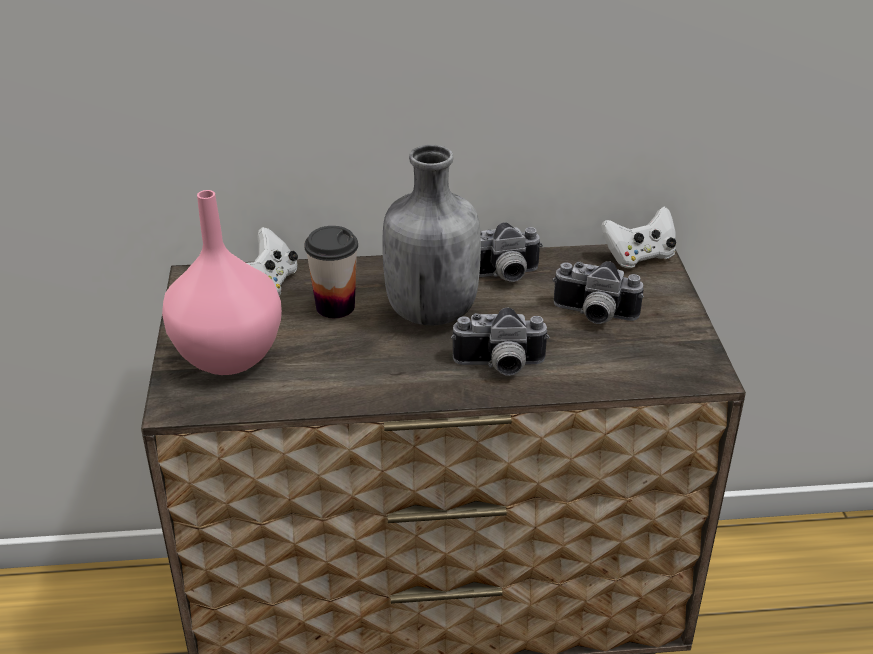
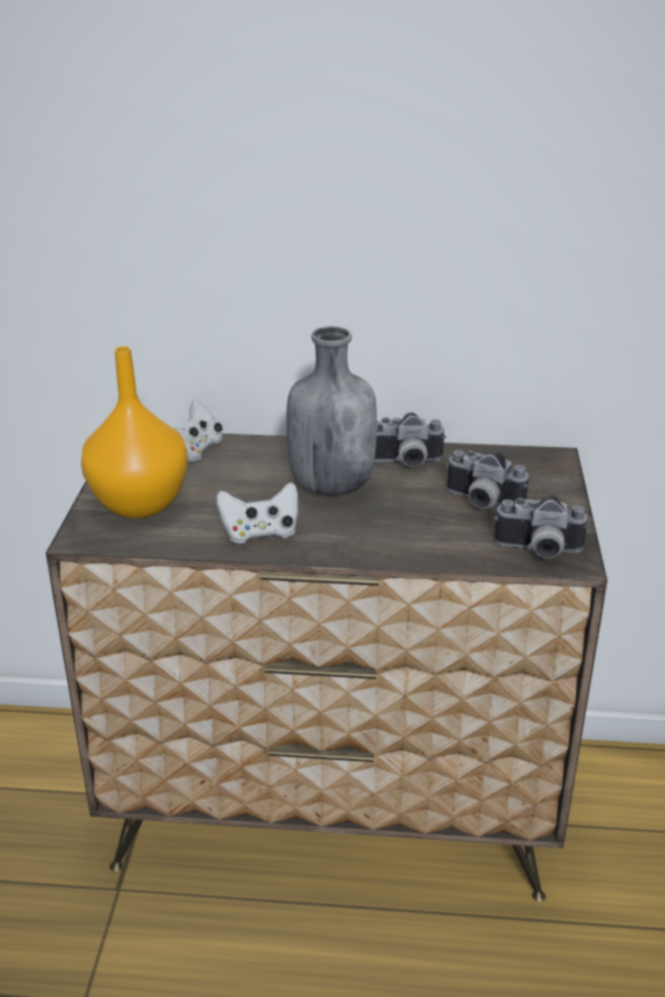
camera: 10 degrees right, 5 degrees down
(226, 357) = (137, 504): pink vase -> orange vase
(335, 307) = (246, 474): cup -> none
(499, 366) = (379, 535): camera -> camera (538, 551)
(639, 257) = (541, 458): white game controller -> white game controller (260, 533)

